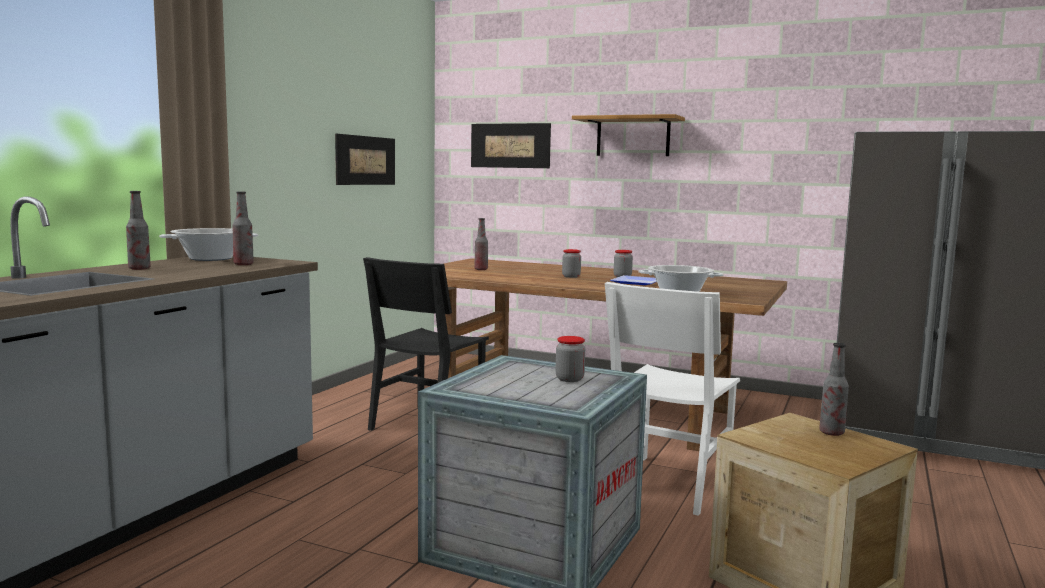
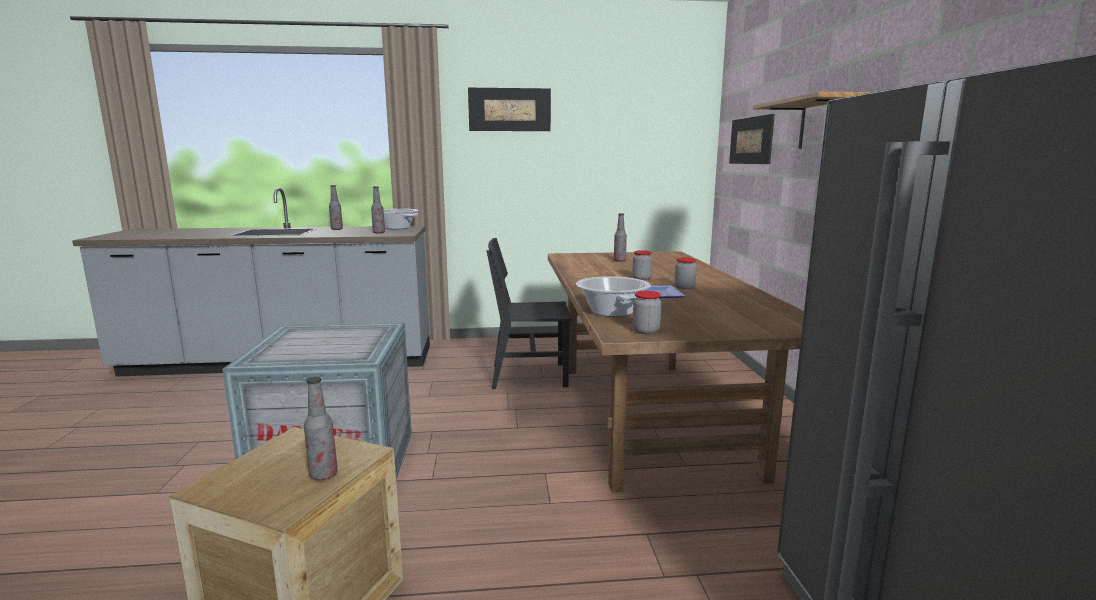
camera: 60 degrees right, 5 degrees up
(365, 160) = (608, 160): picture -> picture (509, 109)
(569, 379) = (339, 348): jar -> jar (646, 331)
(667, 483) = (502, 491): white chair -> none

